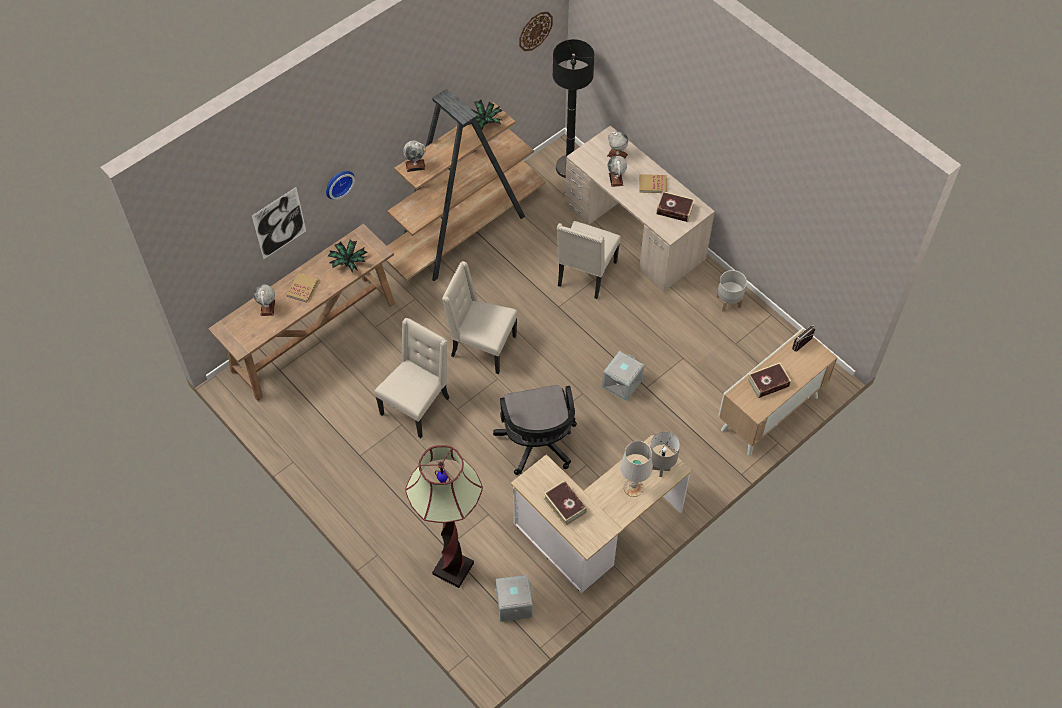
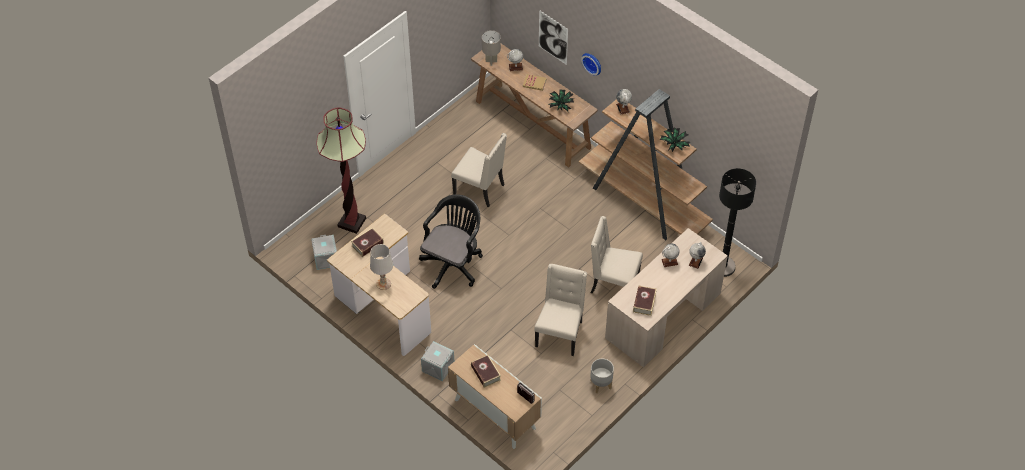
camera: 85 degrees right, 5 degrees down
(481, 346) = (536, 223): beige chair -> beige chair (560, 333)
(535, 30) = (750, 149): wall clock -> none
(537, 445) = (453, 263): black office chair -> black office chair turned 135 degrees clockwise
(622, 384) = (512, 313): grey storage box -> grey storage box (437, 367)
(652, 184) = (668, 287): book -> none
(660, 469) = (400, 299): grey table lamp -> grey table lamp (491, 61)

